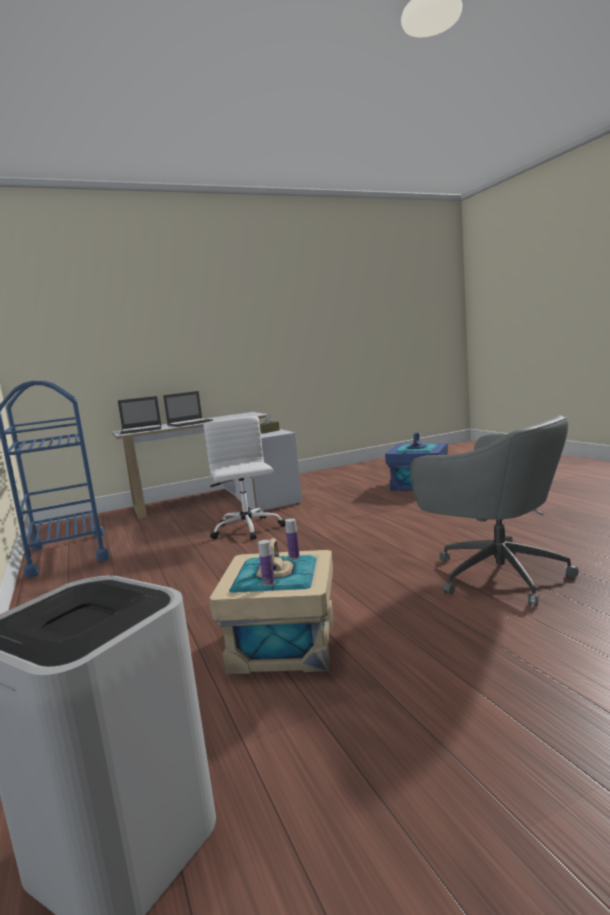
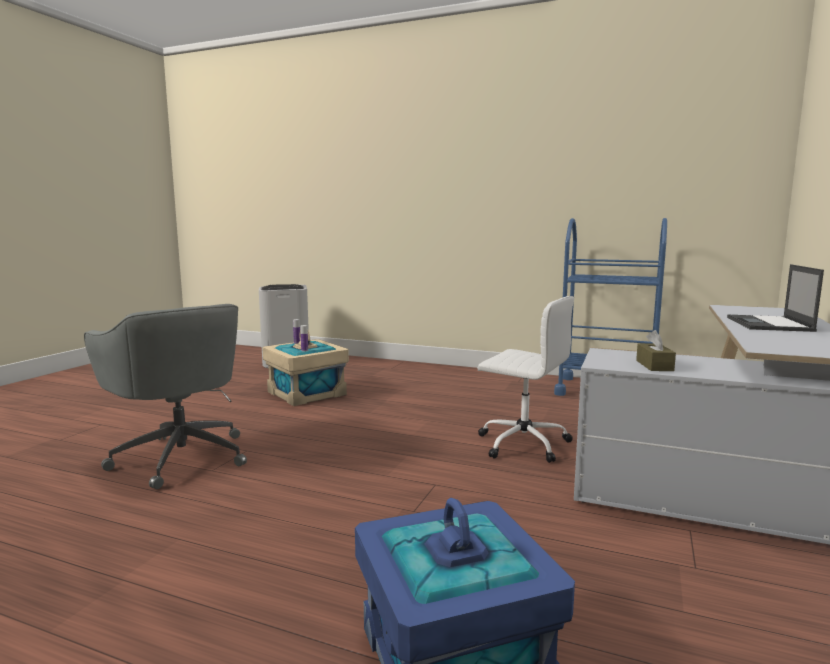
camera: 135 degrees right, 0 degrees up
(142, 429) = (754, 311): laptop -> none
(496, 574) = (180, 456): grey office chair -> grey office chair turned 135 degrees counterclockwise

